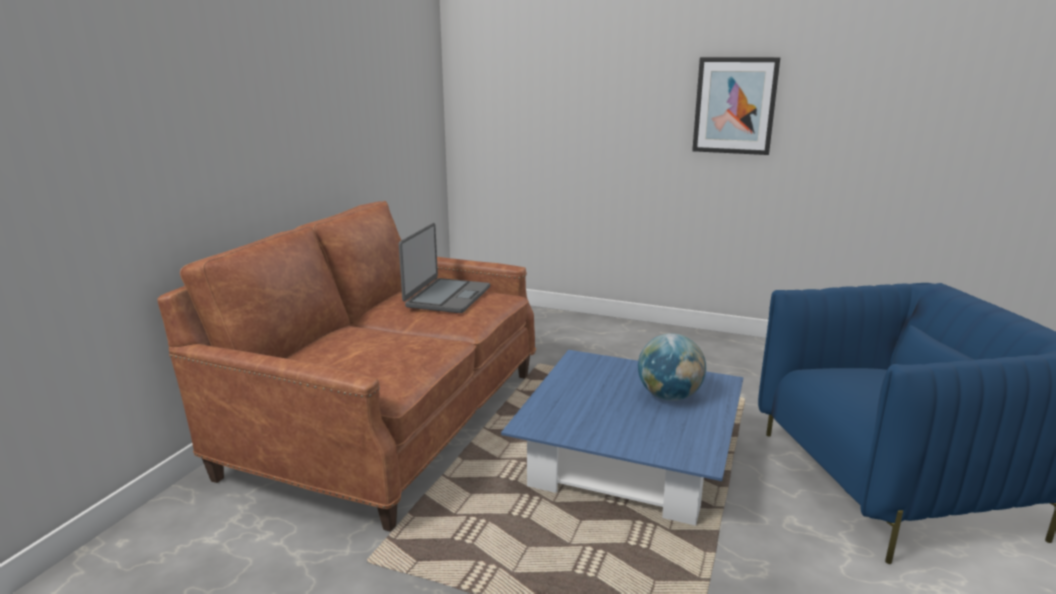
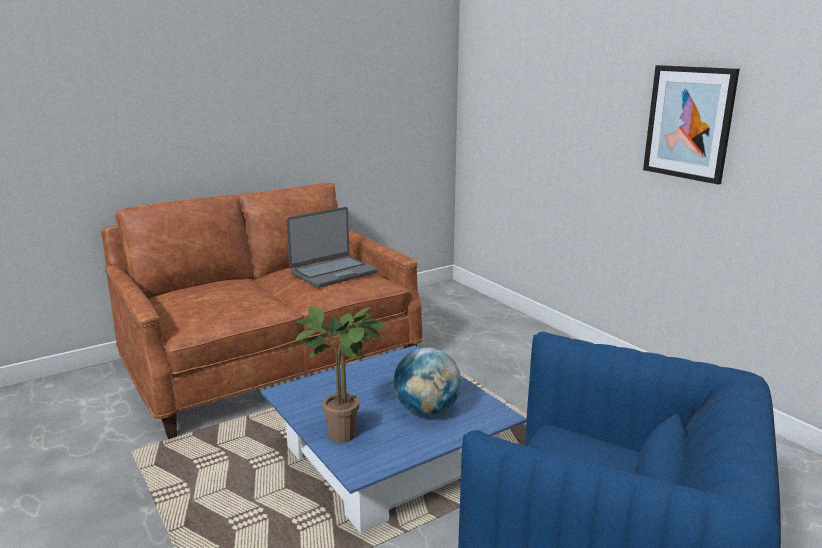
camera: 35 degrees right, 0 degrees up
(642, 437) = (347, 433): none -> potted plant

